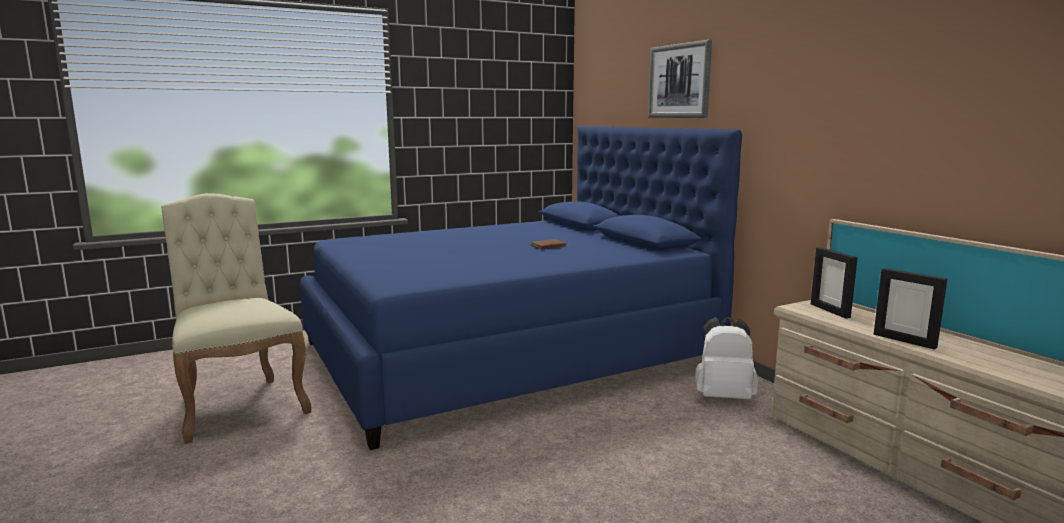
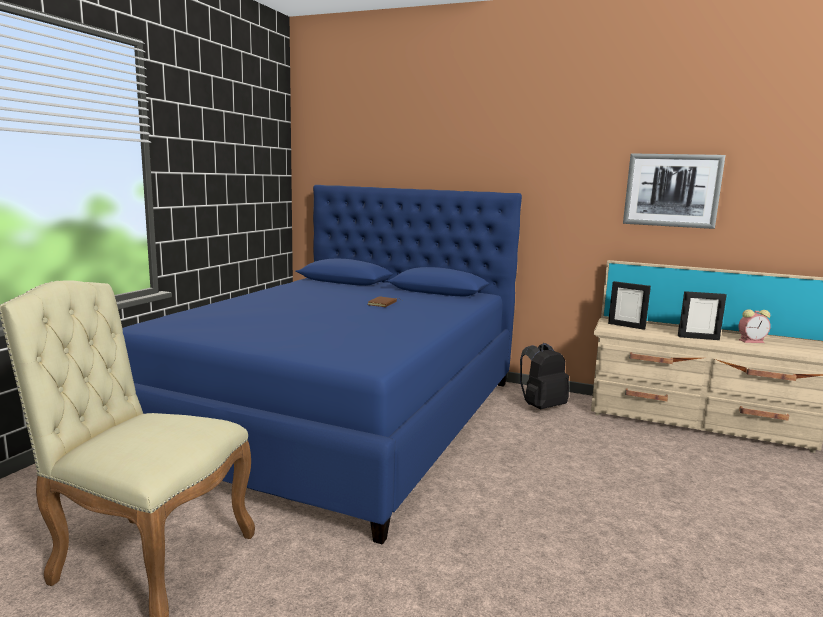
camera: 40 degrees left, 0 degrees up
(679, 81) = (441, 149): picture -> picture (672, 190)
(723, 396) = (541, 406): white backpack -> black backpack
(996, 361) = (752, 341): none -> alarm clock

